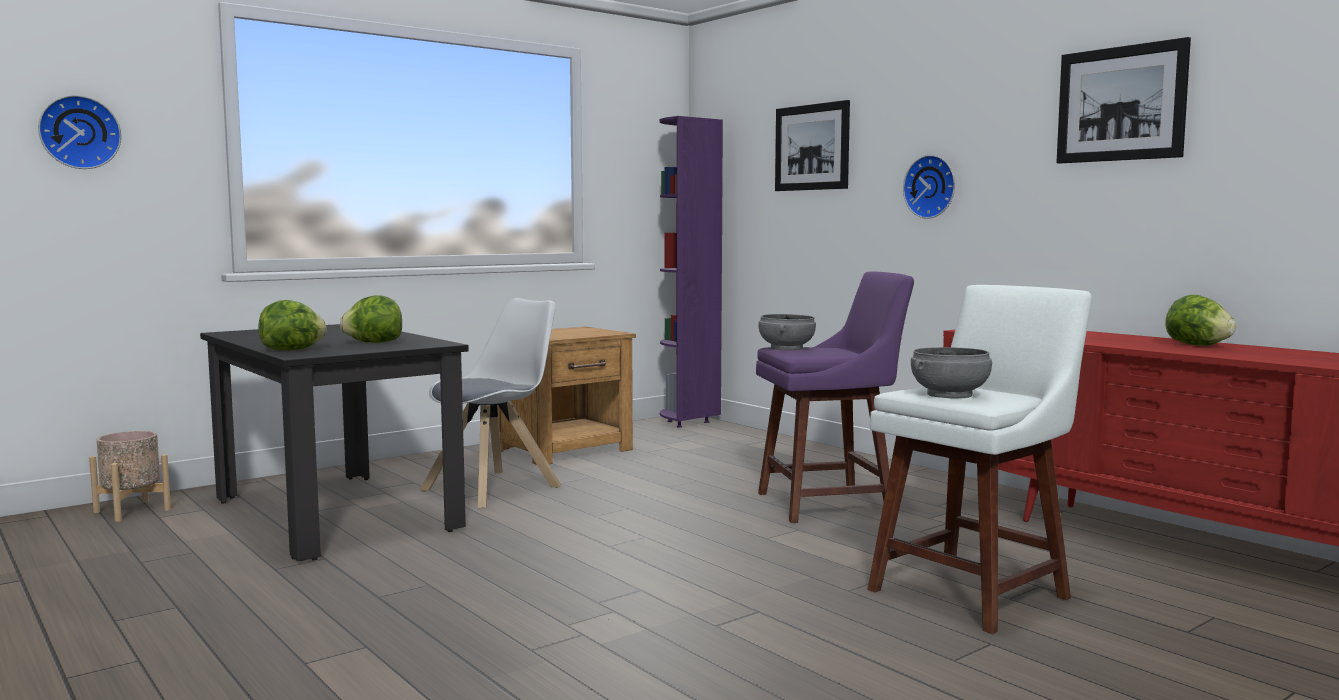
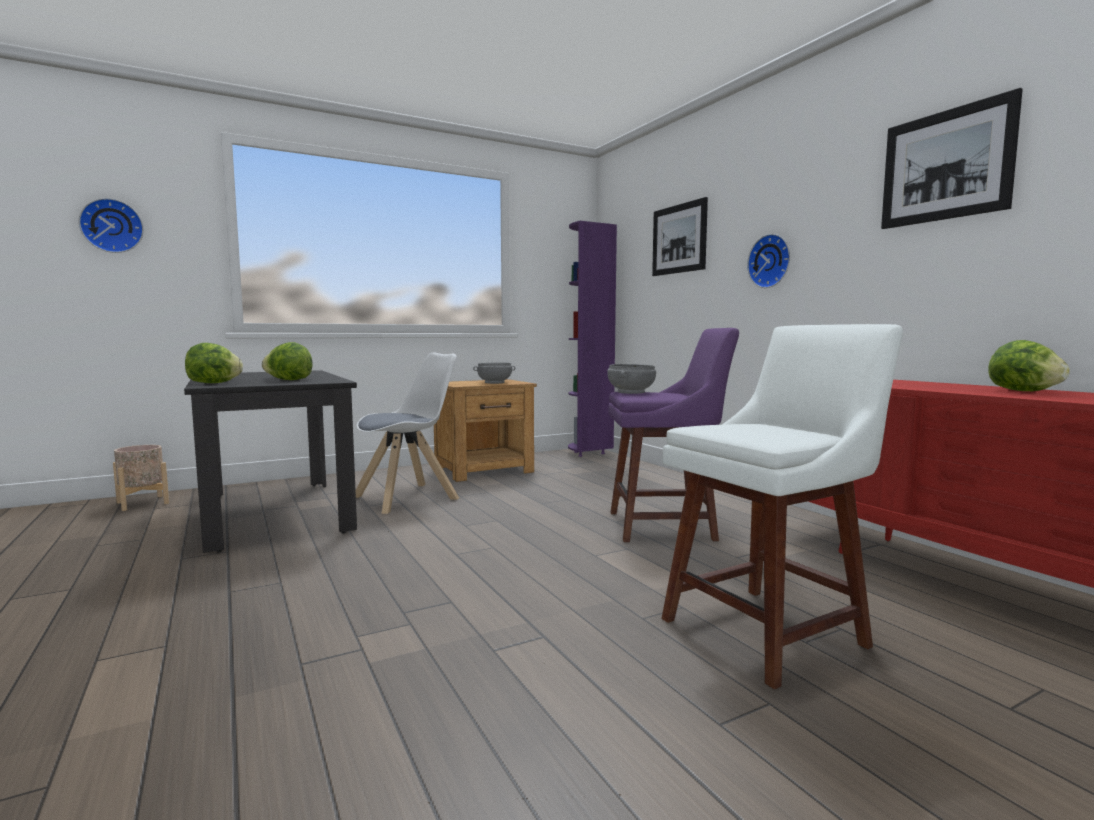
camera: 10 degrees right, 0 degrees up
(950, 395) = (741, 431): grey bowl -> grey bowl (494, 383)

